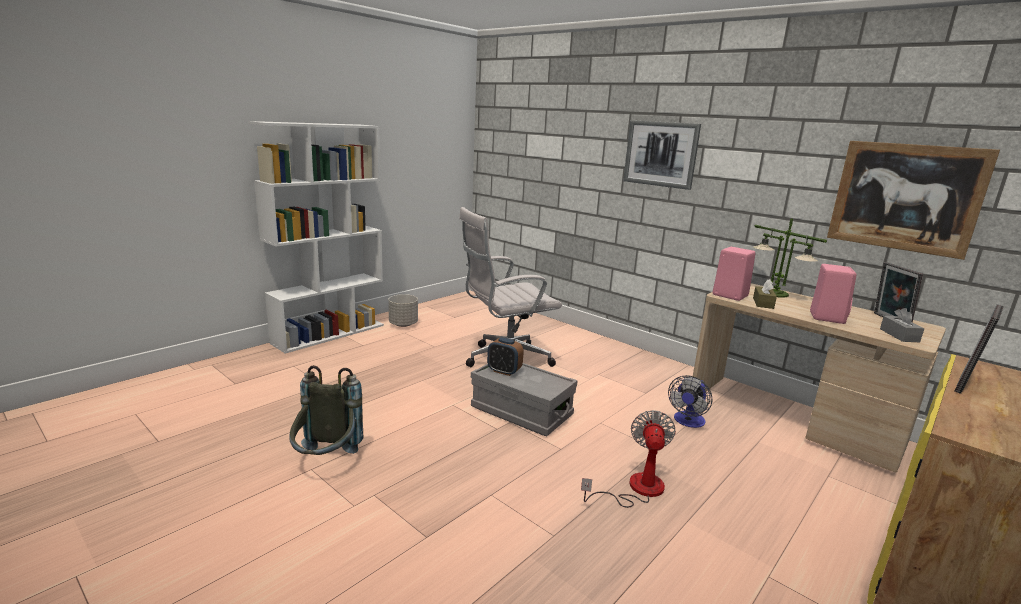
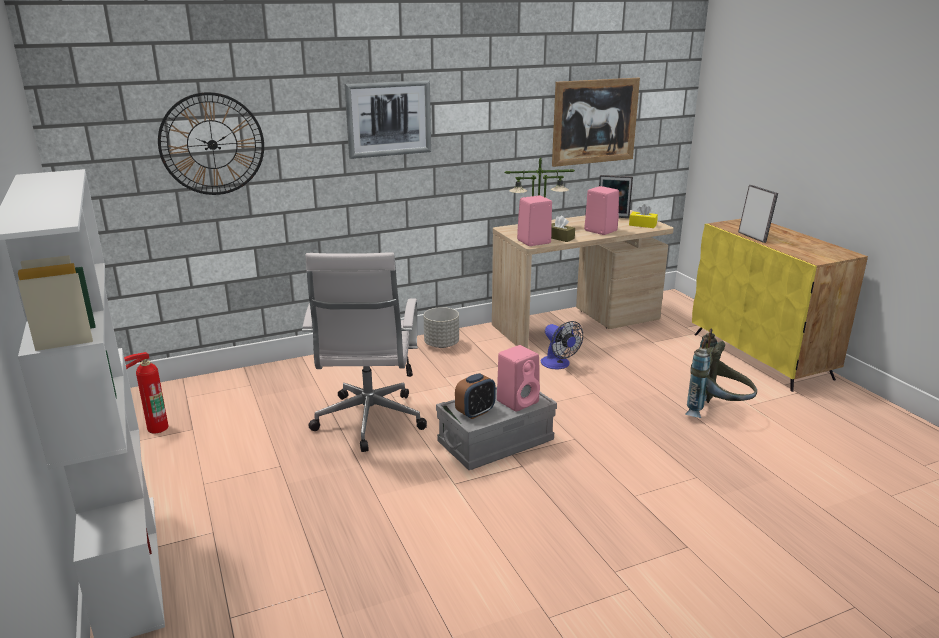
camera: 65 degrees left, 5 degrees up
(326, 462) = (538, 602): grey backpack -> grey backpack (717, 413)
(403, 324) = (169, 480): grey planter -> grey planter (441, 344)
(448, 309) = (155, 428): none -> fire extinguisher
(538, 385) = (518, 401): none -> pink speaker
(545, 153) = (212, 144): none -> wall clock
(636, 489) = (646, 421): fan -> none
(899, 335) = (642, 225): grey tissue box -> yellow tissue box

